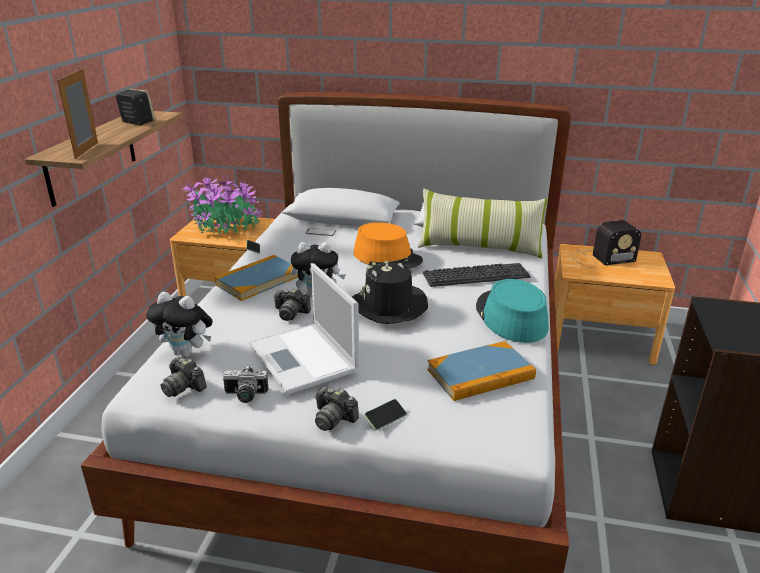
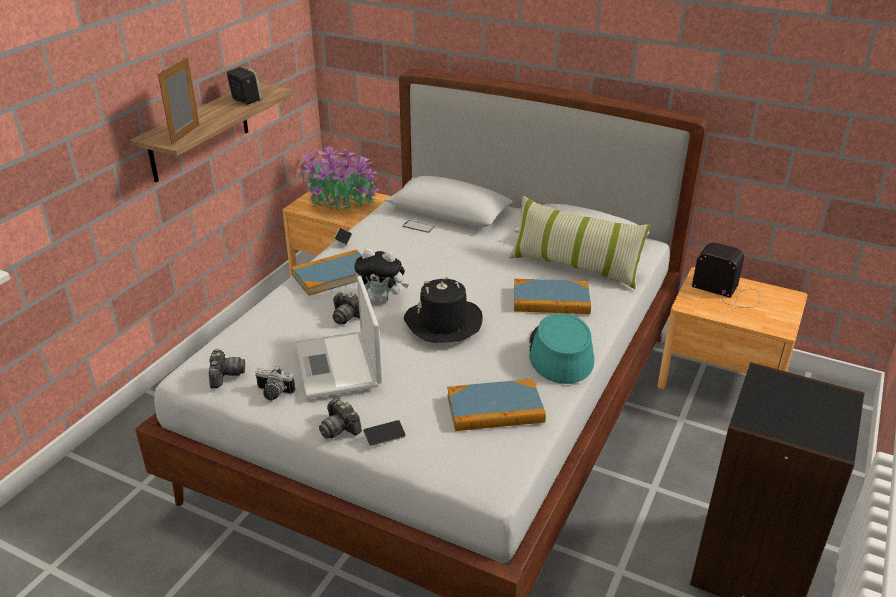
camera: 15 degrees right, 5 degrees up
(183, 387) = (225, 375): camera -> camera turned 150 degrees counterclockwise
(186, 353) = (240, 343): plush toy -> none
(387, 257) = (471, 266): orange hat -> none
(476, 276) = (551, 300): keyboard -> book
(600, 258) = (728, 292): radio -> radio turned 150 degrees counterclockwise

